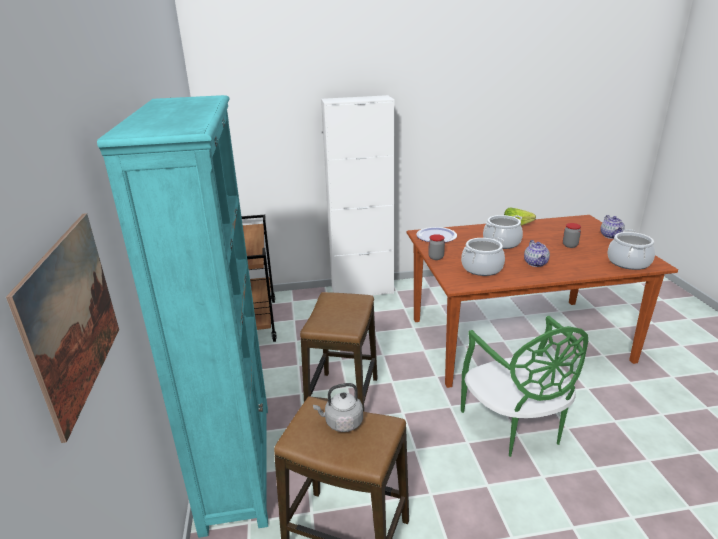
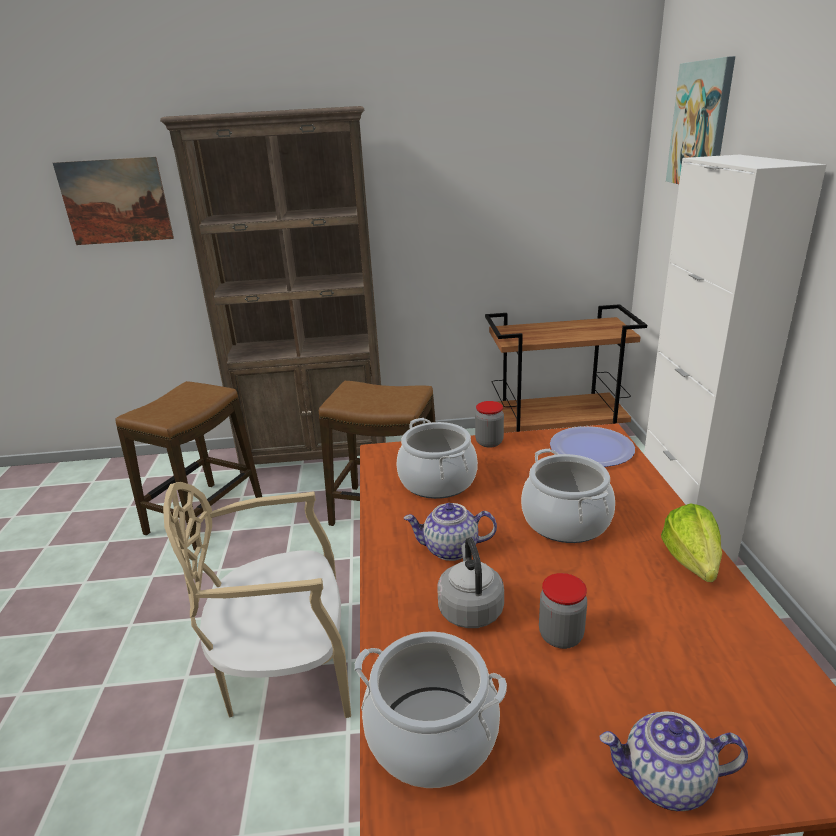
camera: 95 degrees right, 0 degrees up
(237, 462) = (317, 456): turquoise bookcase -> brown bookcase
(267, 87) = (700, 125): none -> picture
(342, 423) = (188, 402): grey kettle -> grey kettle (470, 608)
(515, 426) = (286, 670): green chair -> beige chair

